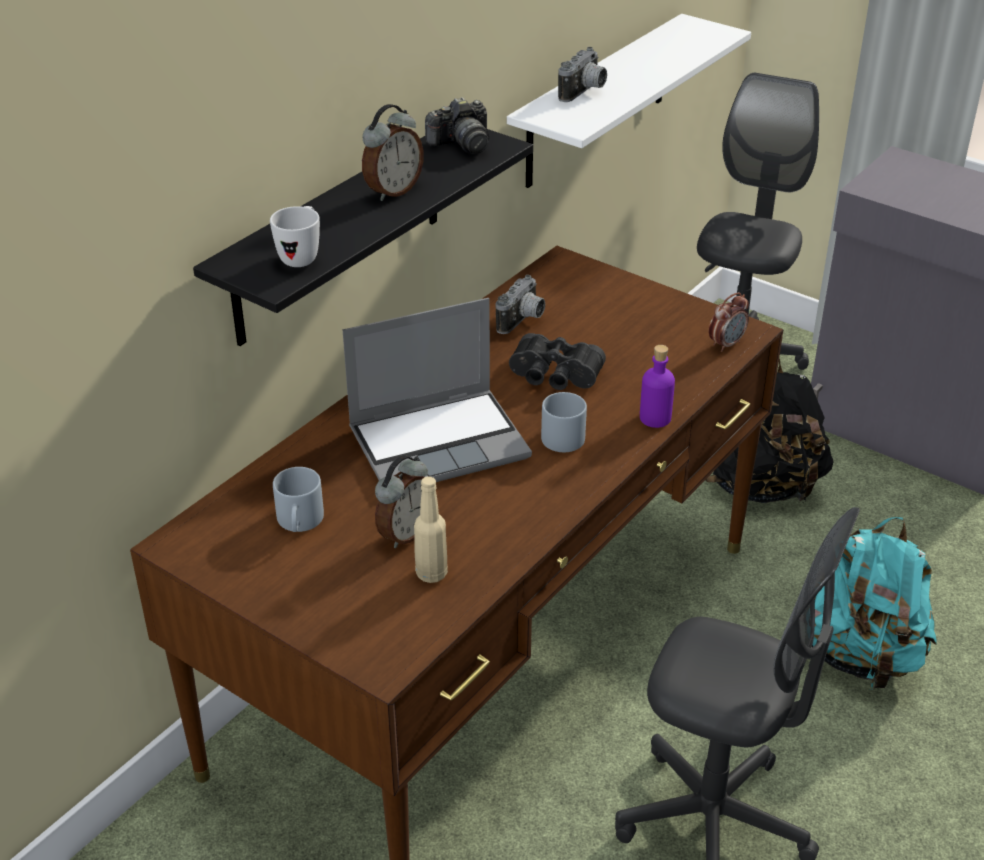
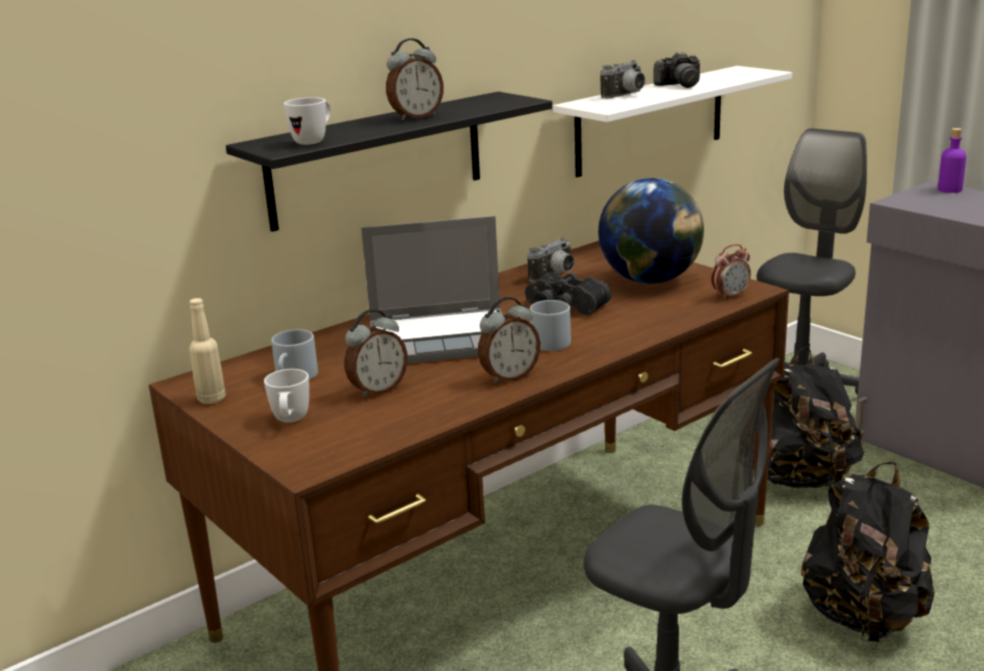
camera: 15 degrees right, 15 degrees down
(330, 595) = (290, 422): none -> white mug
(431, 573) = (385, 415): beige bottle -> beige bottle (211, 399)
(462, 144) = (492, 100): camera -> camera (680, 85)
(539, 498) = (509, 376): none -> alarm clock
(632, 323) = (650, 280): none -> globe
(655, 418) = (641, 335): purple bottle -> purple bottle (949, 189)
(861, 656) = (863, 617): turquoise backpack -> black backpack

